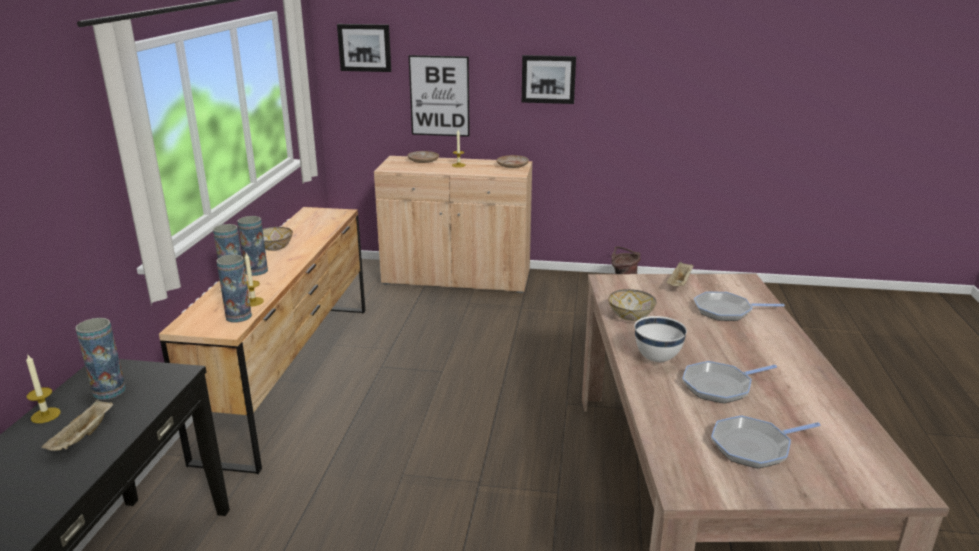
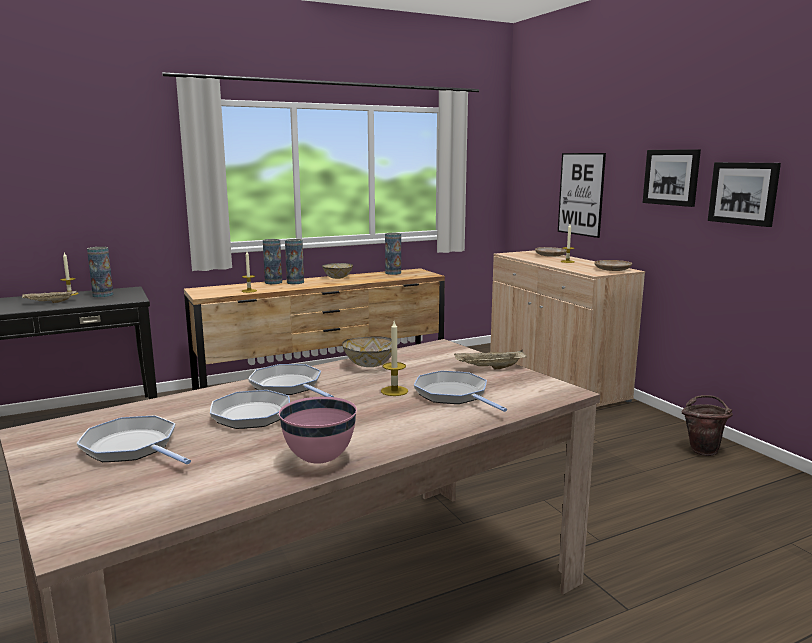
camera: 55 degrees right, 10 degrees down
(238, 316) = (224, 293): vase -> vase (393, 273)
(365, 47) = (536, 147): picture -> picture (743, 193)
(657, 359) = (288, 386): white bowl -> frying pan
(701, 326) = (394, 391): none -> candle
(816, 383) = (319, 459): none -> pink bowl

